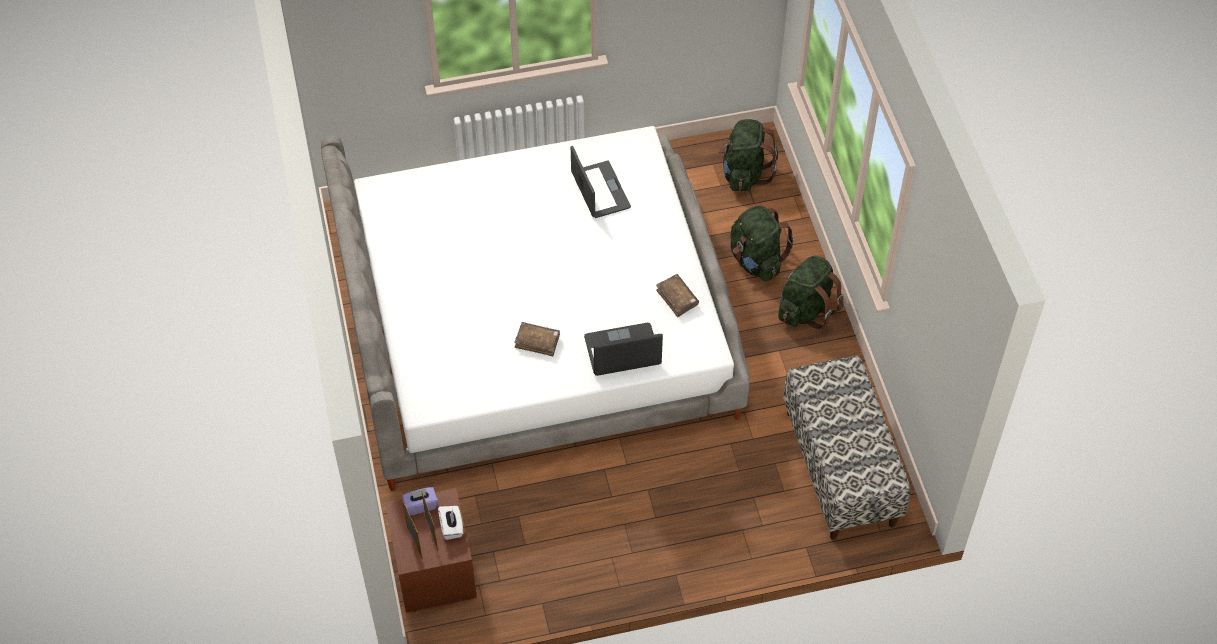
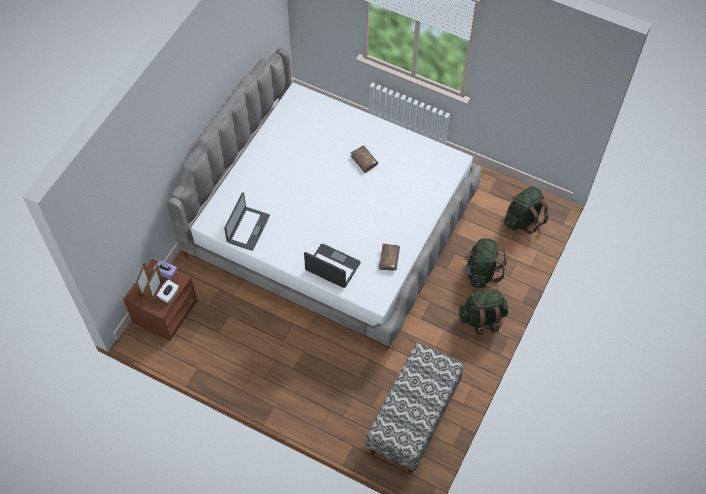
camera: 40 degrees right, 5 degrees up
(537, 342) = (295, 230): brown book -> brown book (364, 161)
(599, 190) = (407, 172): laptop -> laptop (248, 228)

